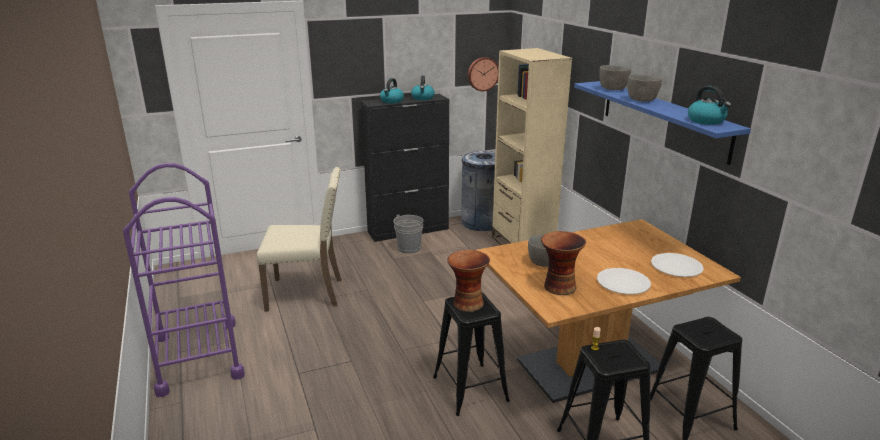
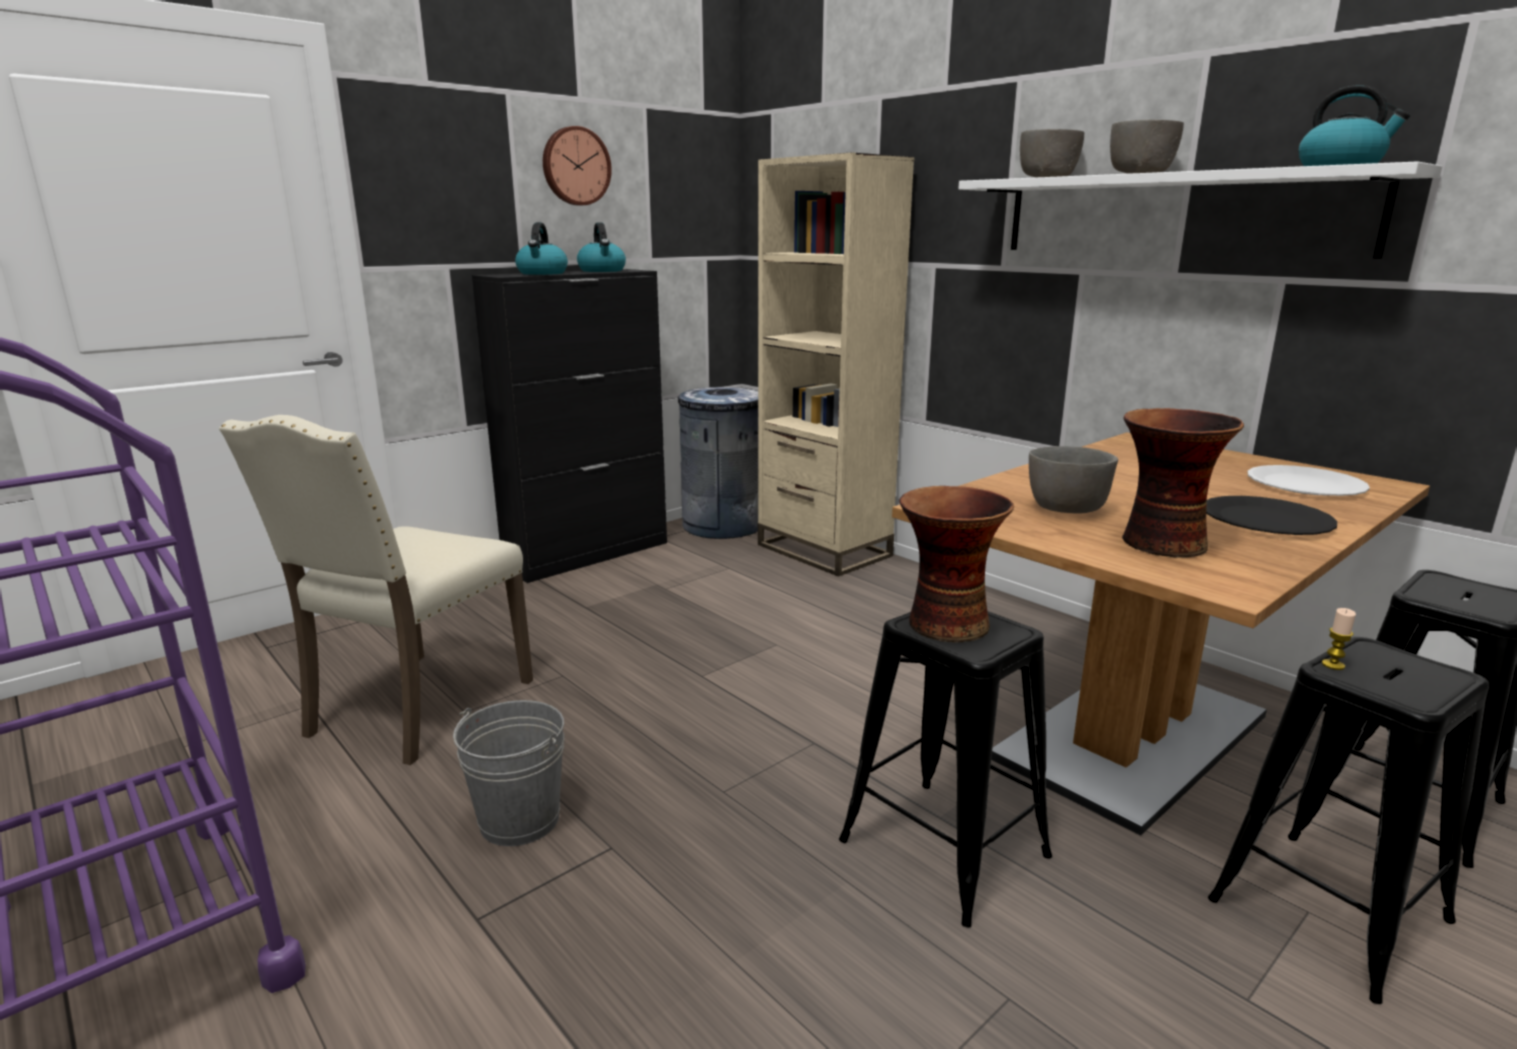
camera: 20 degrees left, 5 degrees down
(307, 293) = (415, 708): beige chair -> beige chair turned 135 degrees clockwise
(409, 248) = (608, 584): grey bucket -> grey bucket (519, 820)
(482, 73) = (699, 235): wall clock -> wall clock (575, 166)
(623, 282) = (1265, 519): white plate -> black plate
(663, 119) = (1175, 215): blue shelf -> white shelf

